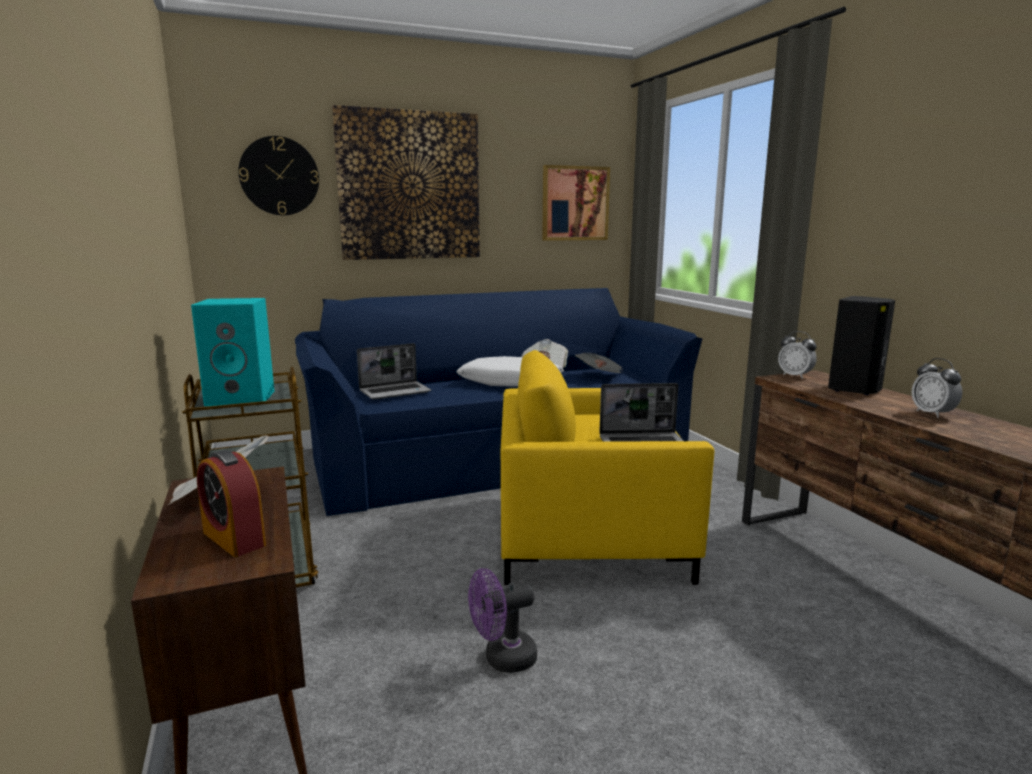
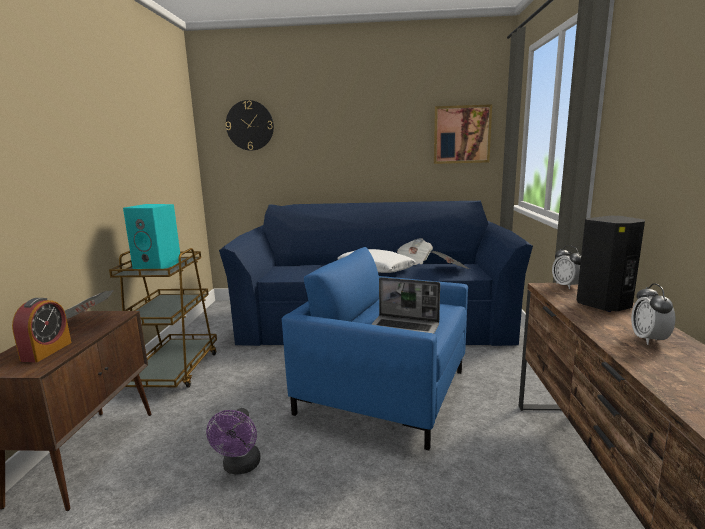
camera: 25 degrees right, 0 degrees up
(234, 538) = (46, 351): alarm clock -> alarm clock turned 150 degrees counterclockwise
(395, 392) = (295, 268): laptop -> none
(409, 186) = (333, 127): picture -> none
(502, 659) = (240, 467): purple fan -> purple fan turned 90 degrees counterclockwise
(589, 535) = (384, 391): yellow armchair -> blue armchair

